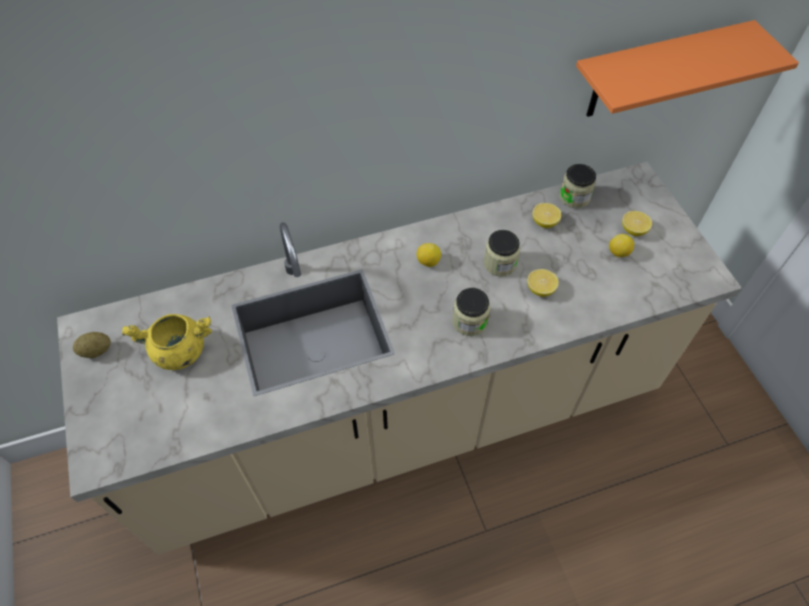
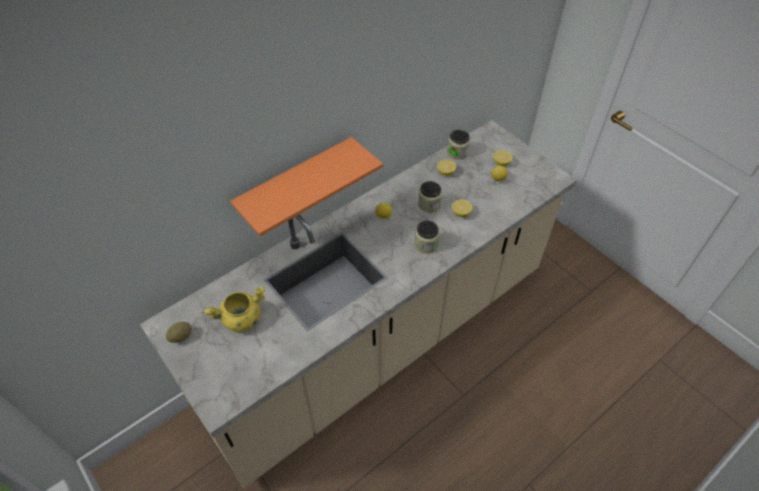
camera: 20 degrees left, 5 degrees down
(656, 71) = (488, 61): orange shelf -> orange shelf (296, 186)

